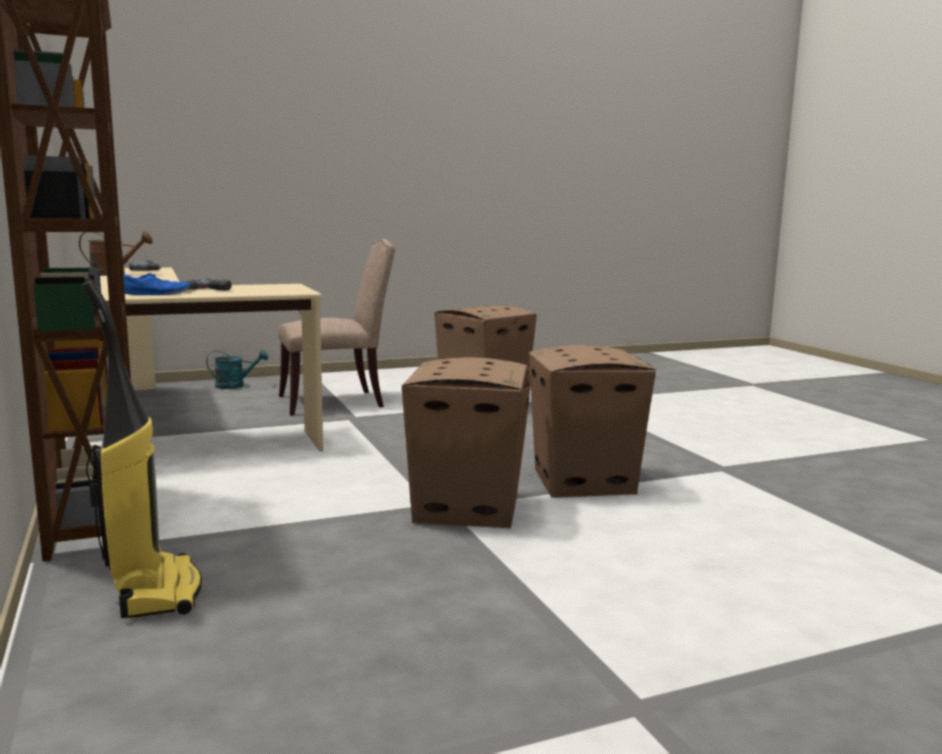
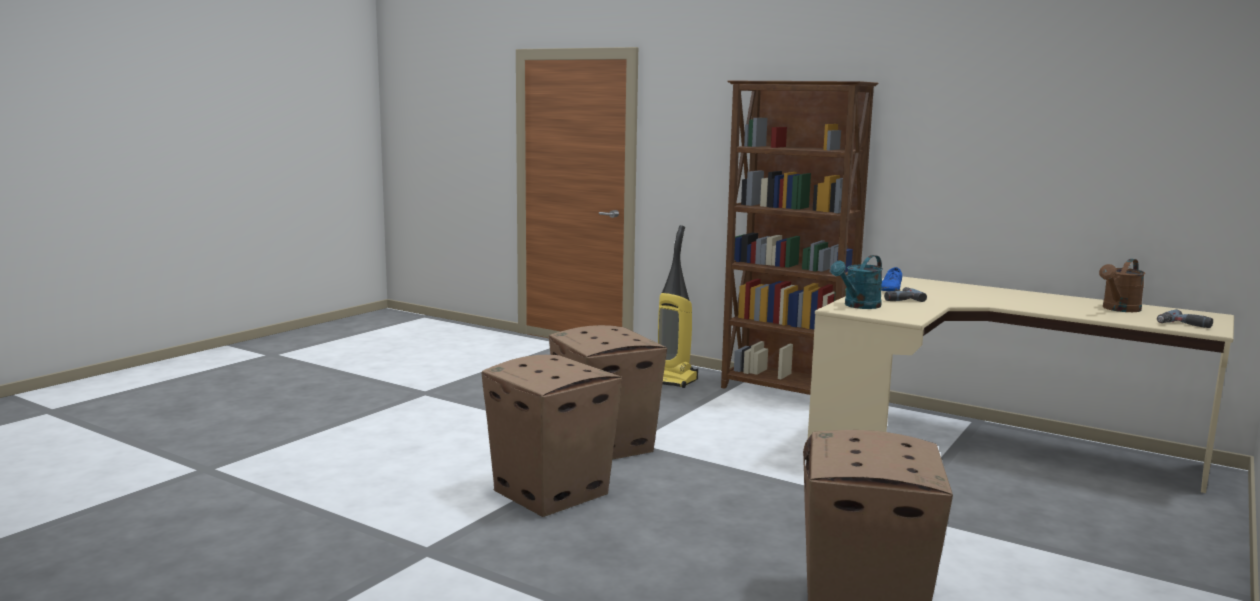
camera: 145 degrees right, 0 degrees up
(235, 386) = (1178, 527): turquoise watering can -> turquoise watering can (858, 306)
(336, 402) = (996, 535): beige chair -> none

